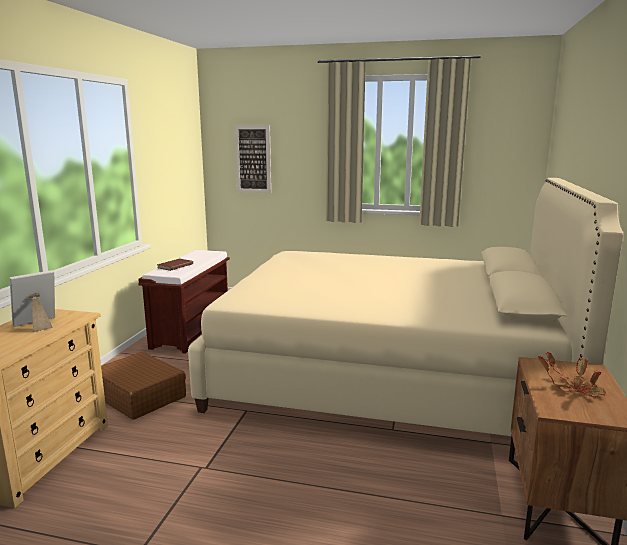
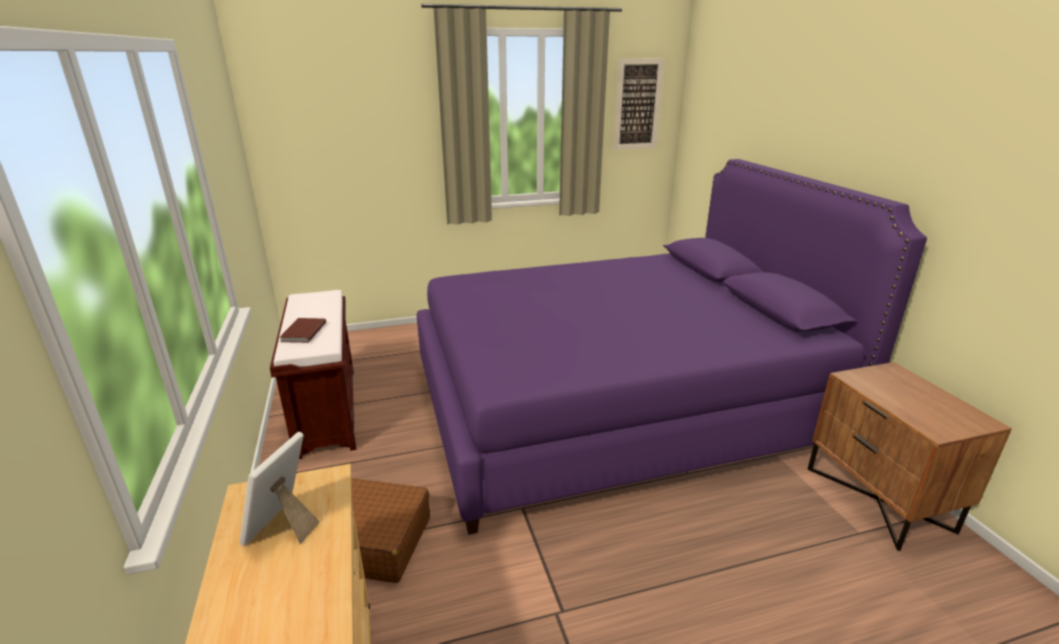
camera: 30 degrees left, 10 degrees up
(253, 159) = (330, 148): picture -> picture (637, 104)
(387, 375) = (616, 405): beige bed -> purple bed
(574, 389) = (915, 399): potted plant -> none

